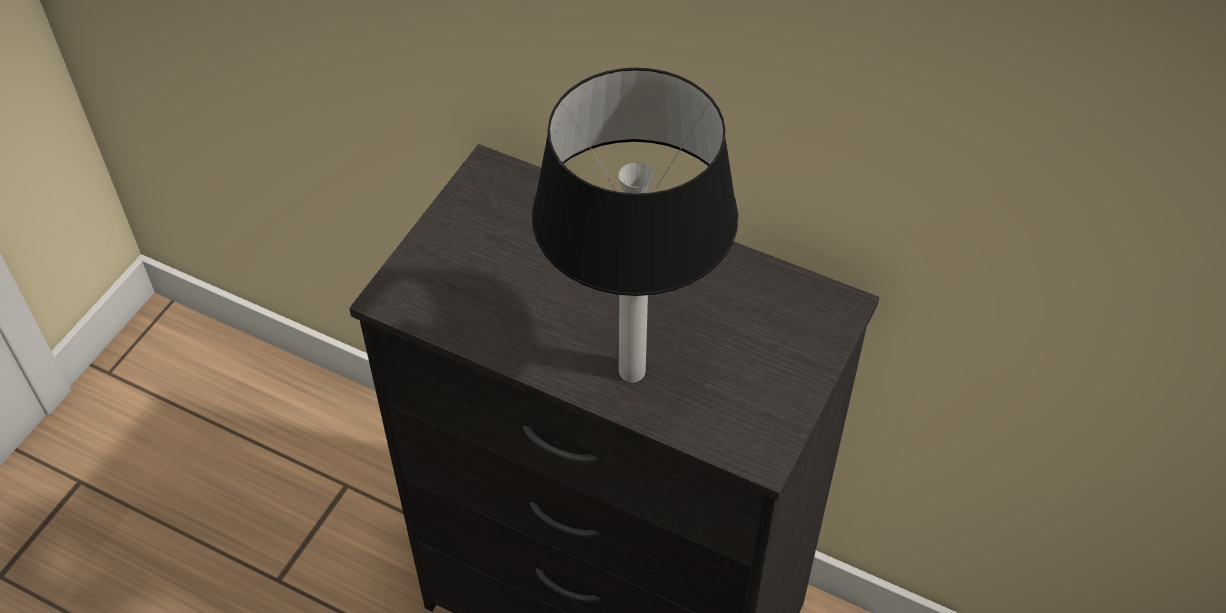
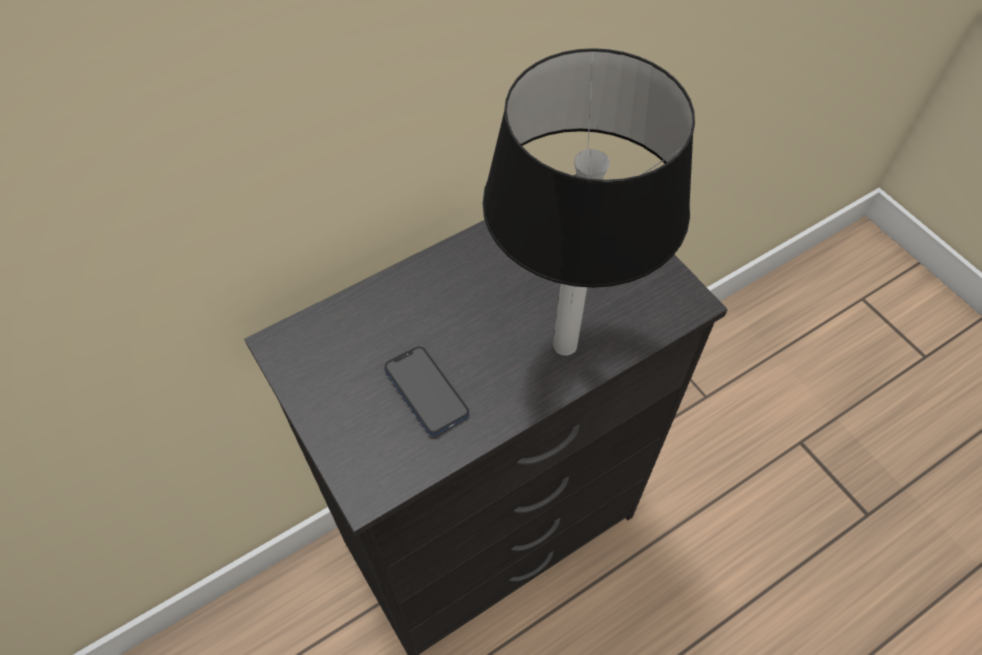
camera: 60 degrees left, 5 degrees up
(510, 290) = (426, 391): none -> phone

